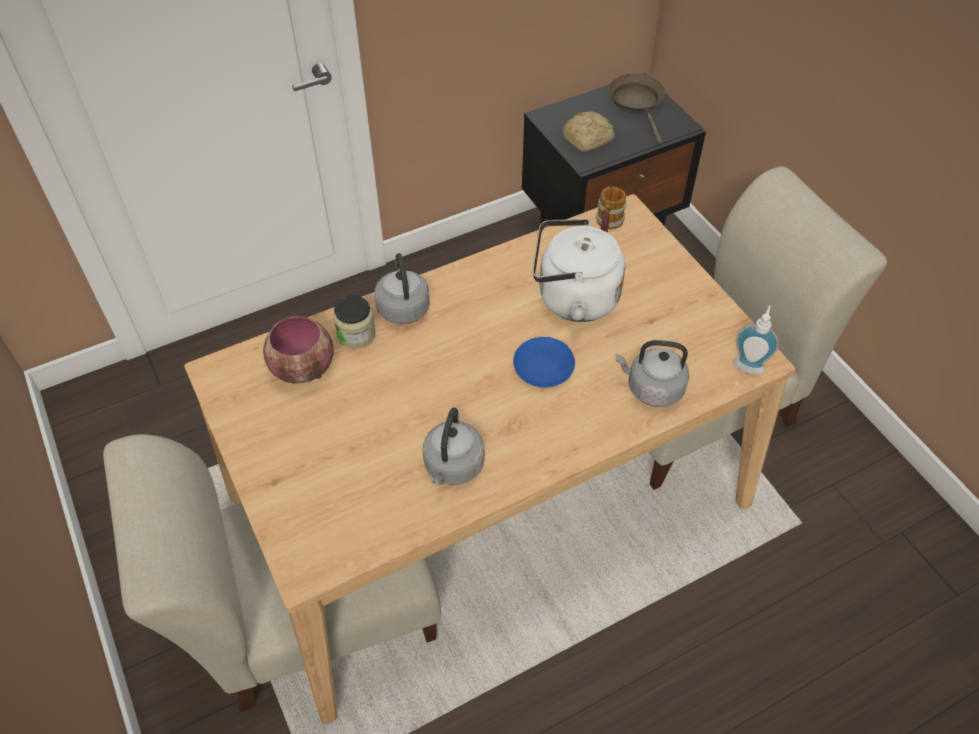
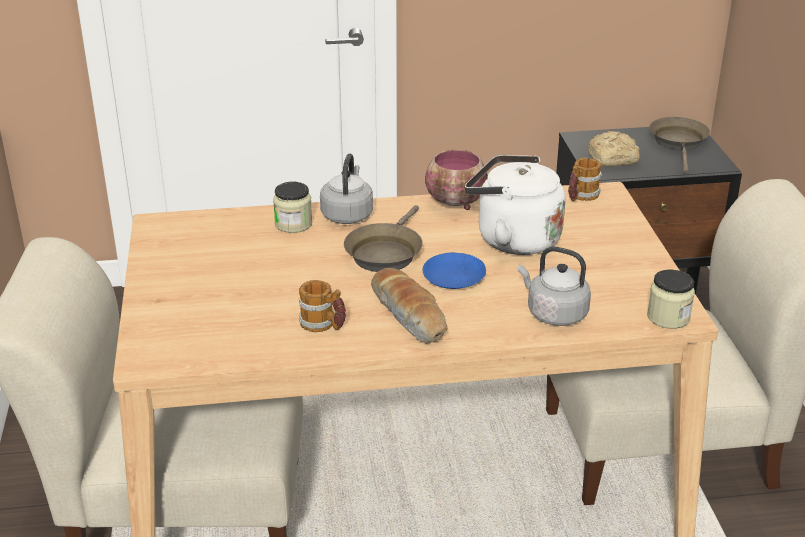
camera: 20 degrees right, 20 degrees down
(305, 369) = (233, 237): bowl -> bowl (457, 203)
(453, 467) = (323, 325): grey kettle -> mug
(464, 351) = (385, 253): none -> brown frying pan
(527, 430) = (410, 316): none -> bread
(749, 364) = (668, 317): soap dispenser -> jar

